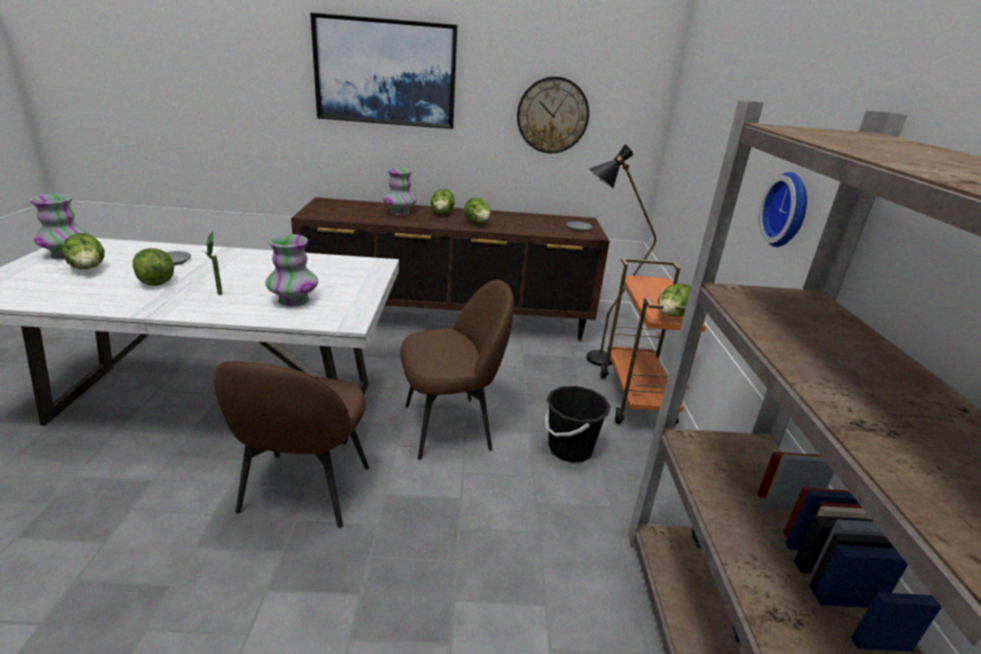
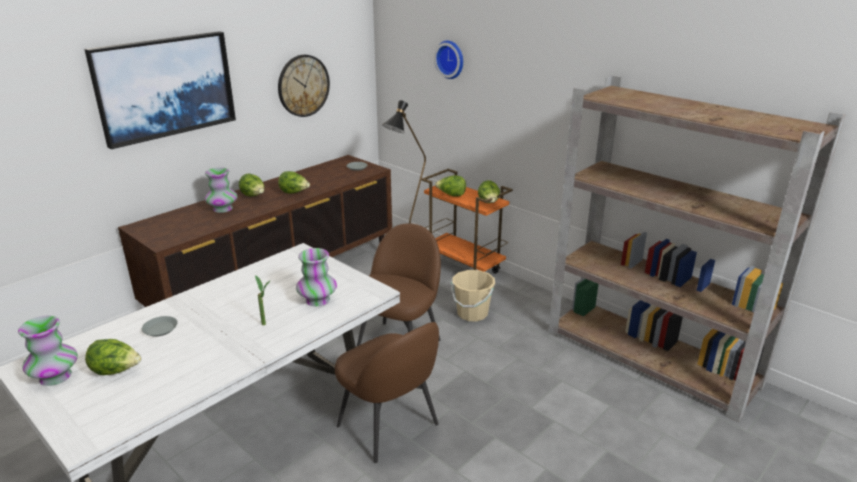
camera: 45 degrees left, 0 degrees up
(156, 281) = (196, 344): lettuce -> lettuce (451, 195)
(570, 449) = (472, 314): black bucket -> beige bucket
(788, 210) = (551, 123): wall clock -> wall clock (451, 59)

